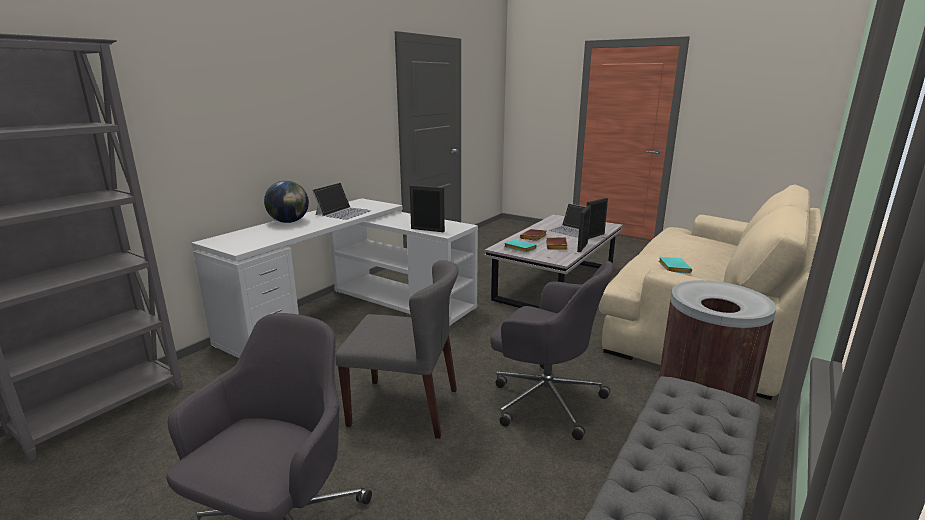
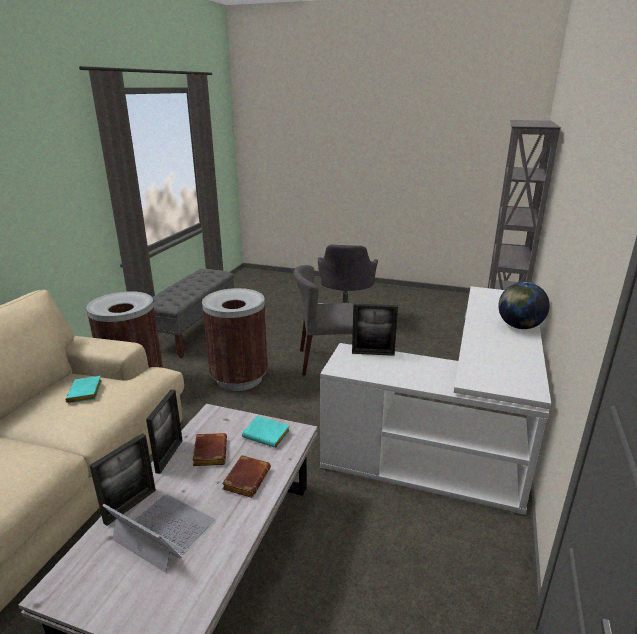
camera: 165 degrees right, 5 degrees up
(343, 212) = (497, 352): laptop -> none
(544, 399) = (239, 378): grey office chair -> brown trash can

